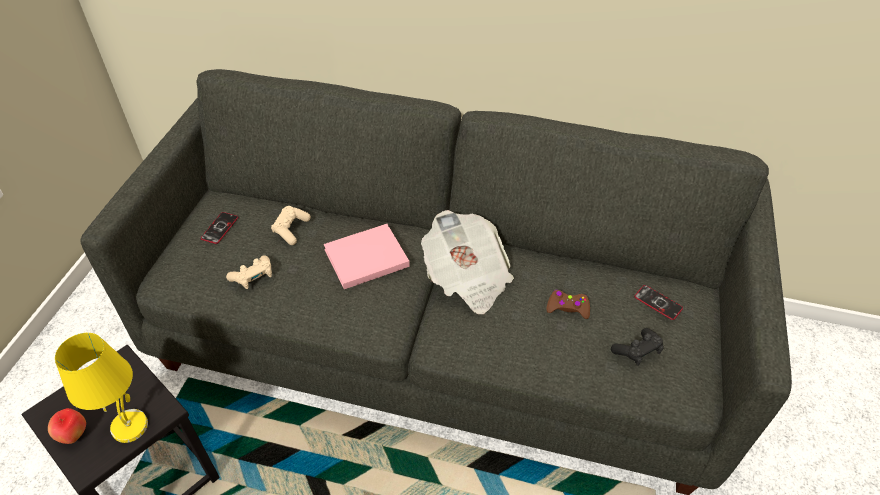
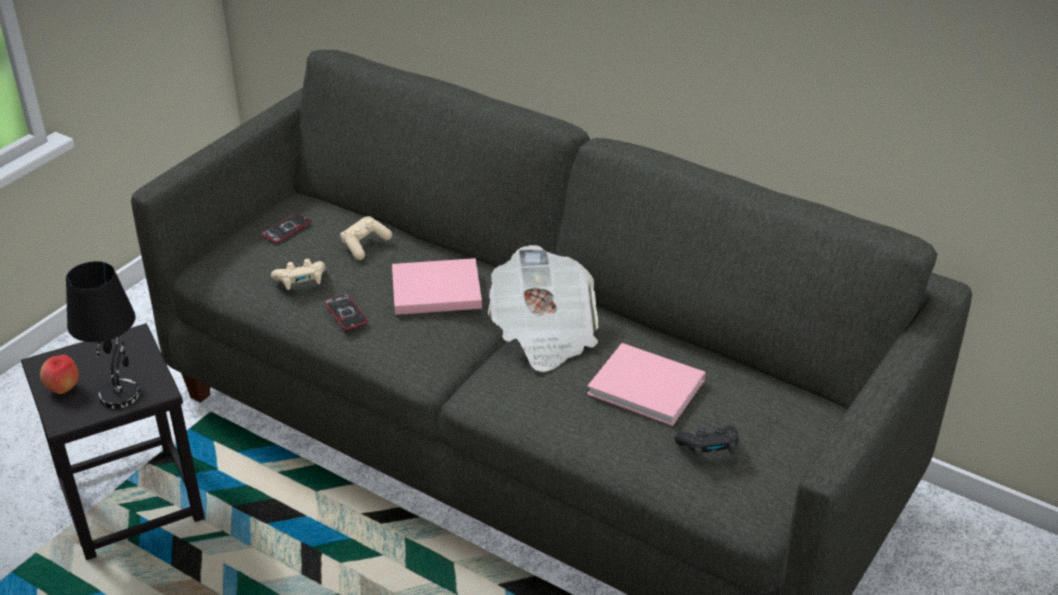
camera: 20 degrees right, 10 degrees down
(129, 425) = (119, 394): yellow table lamp -> black table lamp
(567, 307) = (649, 388): brown game controller -> pink book
(658, 303) = (768, 409): phone -> phone (346, 312)

